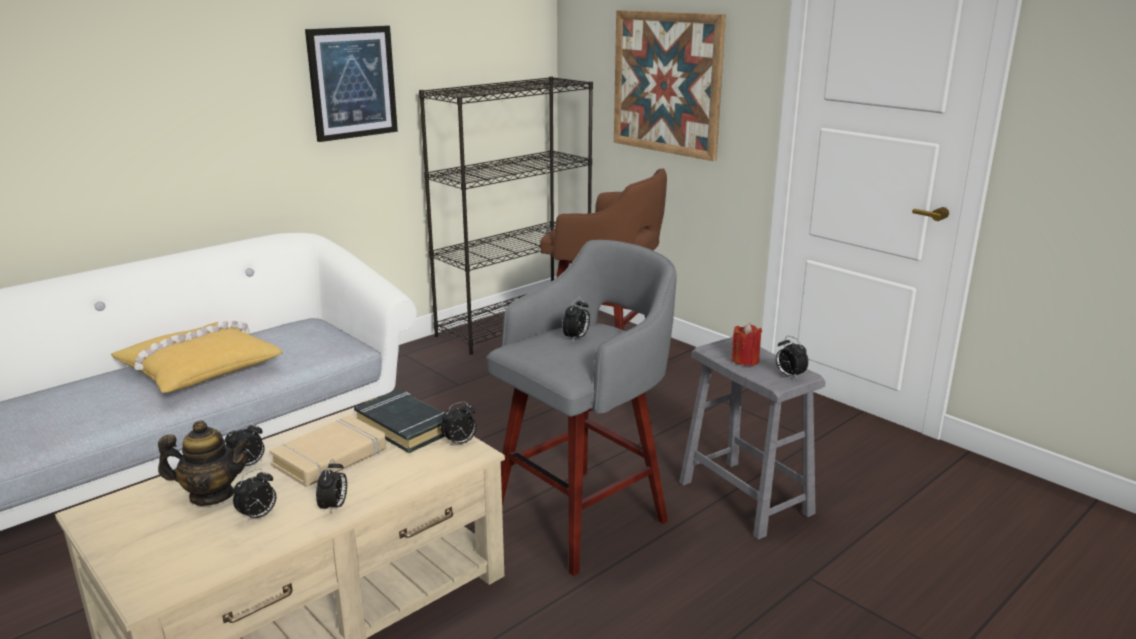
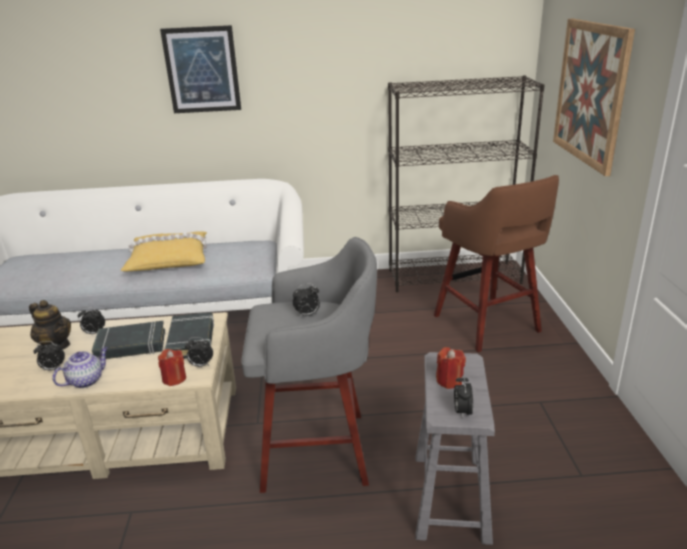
camera: 40 degrees right, 5 degrees up
(330, 458) = (131, 345): beige book -> black book
(334, 507) = (86, 380): alarm clock -> teapot
(352, 82) = (332, 75): picture -> picture (202, 70)
(450, 464) = (174, 378): none -> red candle

